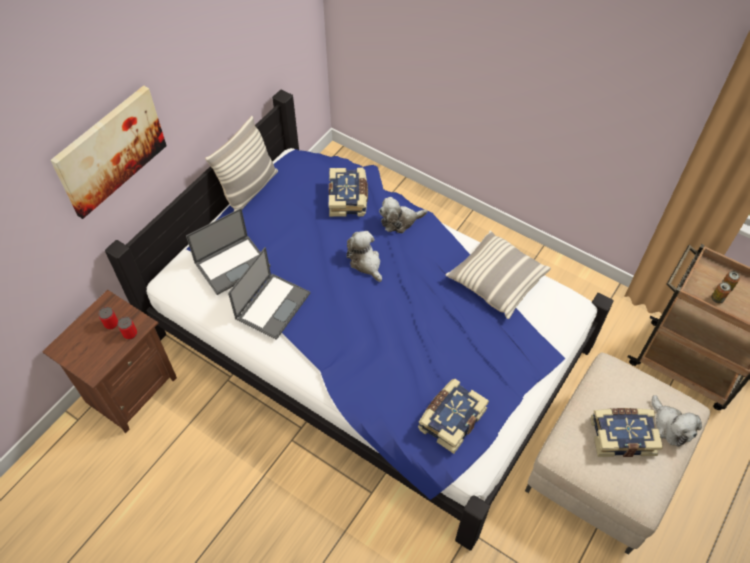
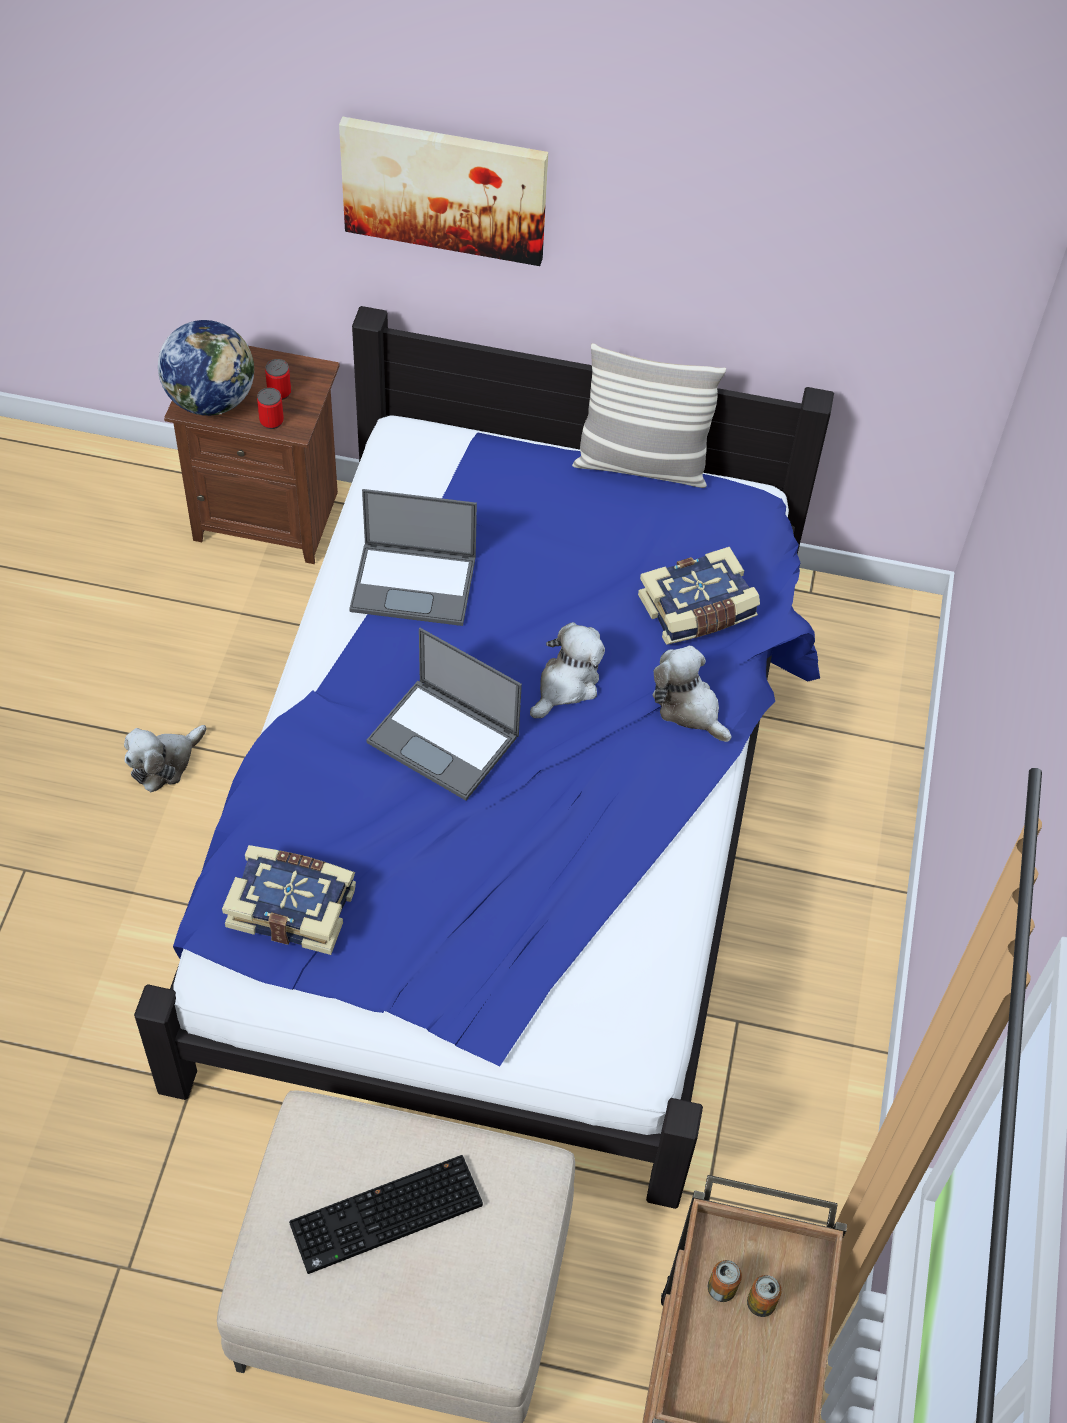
camera: 65 degrees right, 0 degrees up
(95, 359) = (211, 400): none -> globe
(233, 264) = (470, 500): laptop -> laptop (445, 739)
(496, 281) = (631, 907): pillow -> none
(622, 435) = (385, 1218): book -> keyboard
(670, 426) = (441, 1308): plush toy -> plush toy (164, 763)

